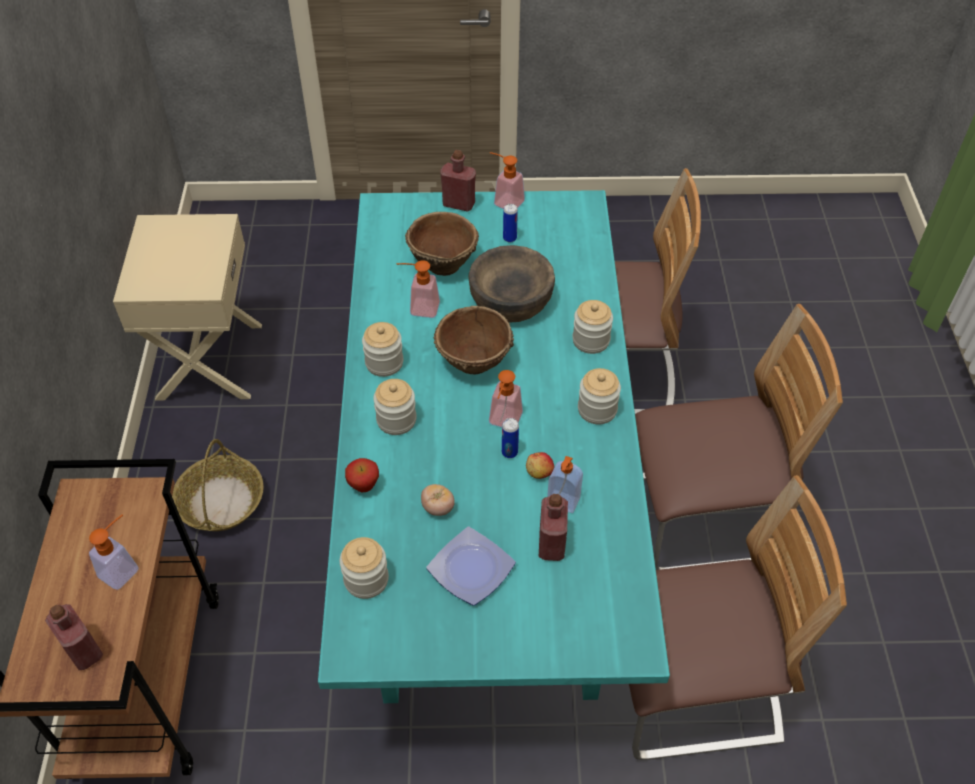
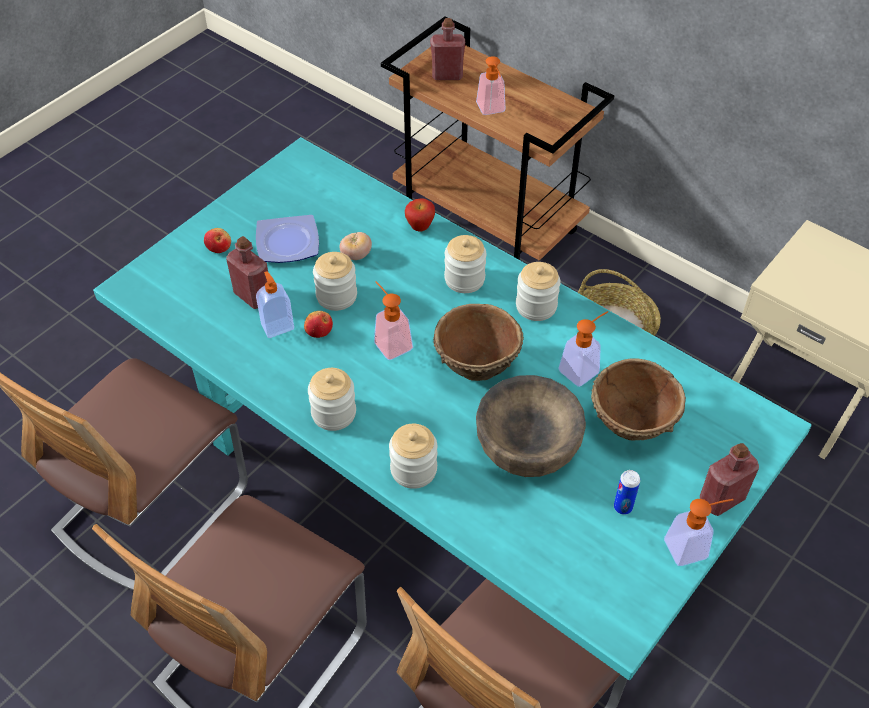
camera: 130 degrees right, 0 degrees up
(366, 579) = (343, 190): jar -> jar (336, 296)
(509, 452) = (357, 326): can -> none
(527, 618) = (219, 247): none -> apple

